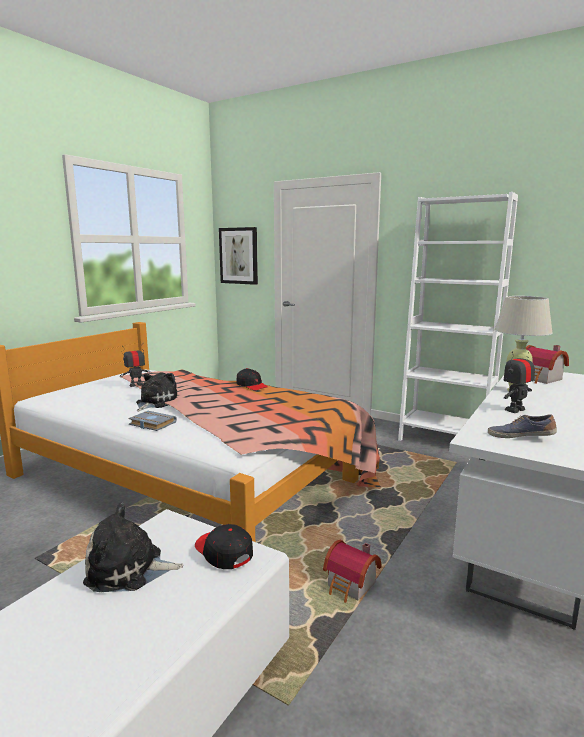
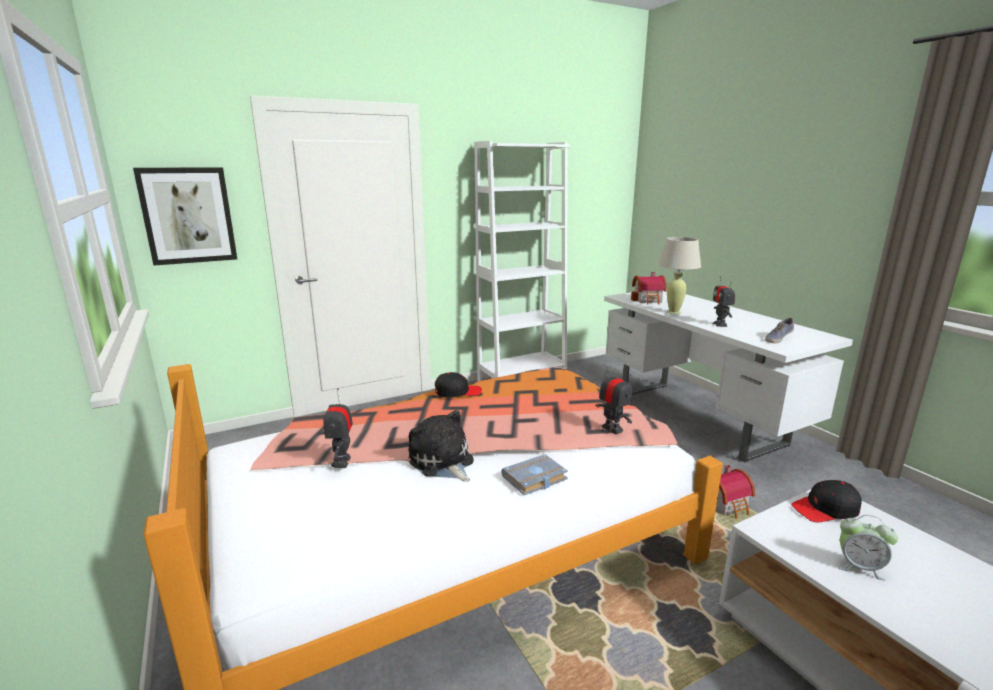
camera: 60 degrees left, 5 degrees up
(129, 569) = (859, 567): plush toy -> alarm clock
(242, 430) = (612, 429): none -> toy robot

